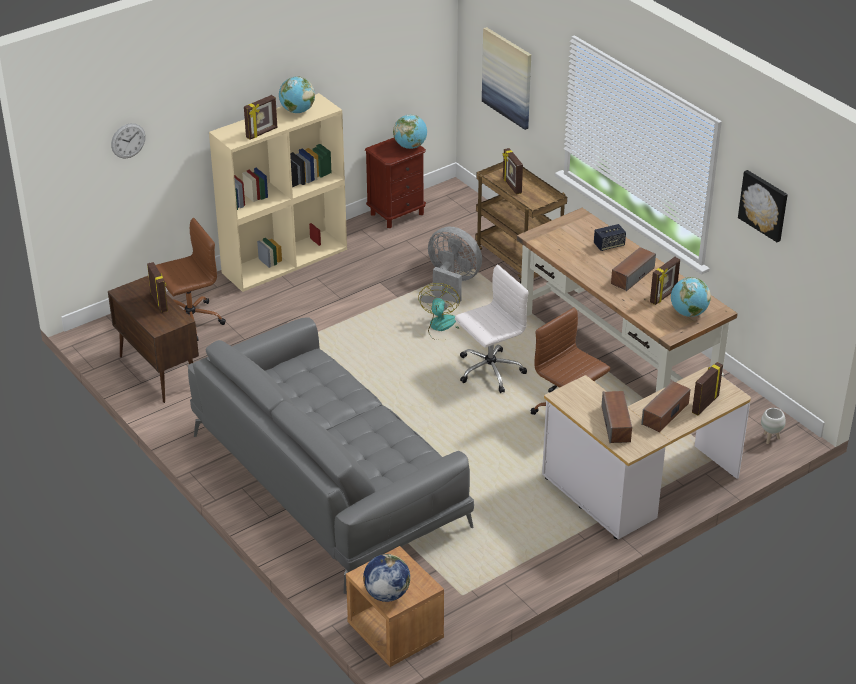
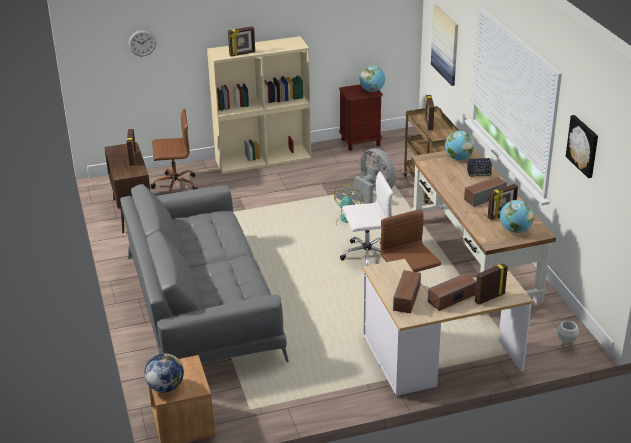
camera: 20 degrees right, 5 degrees down
(297, 111) = (277, 44): globe -> globe (458, 158)

